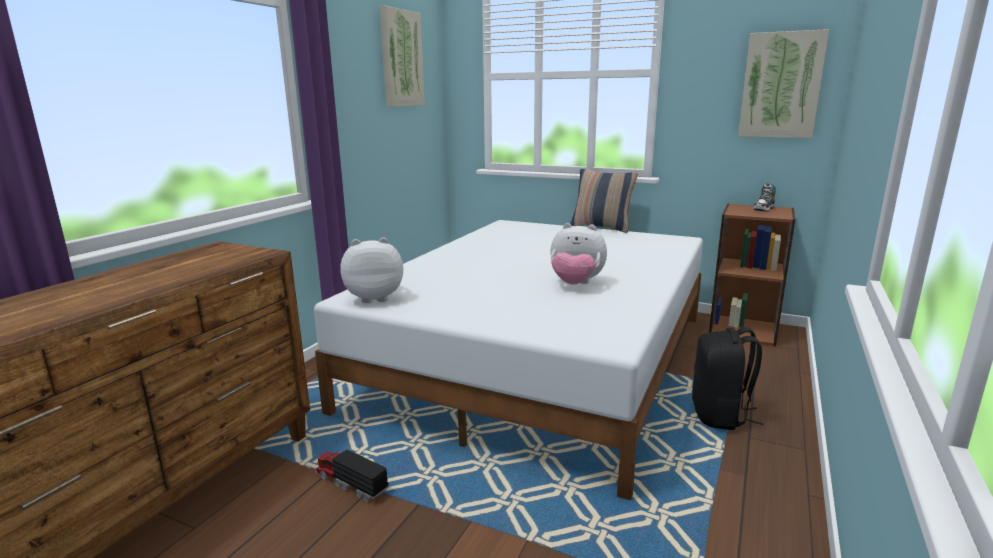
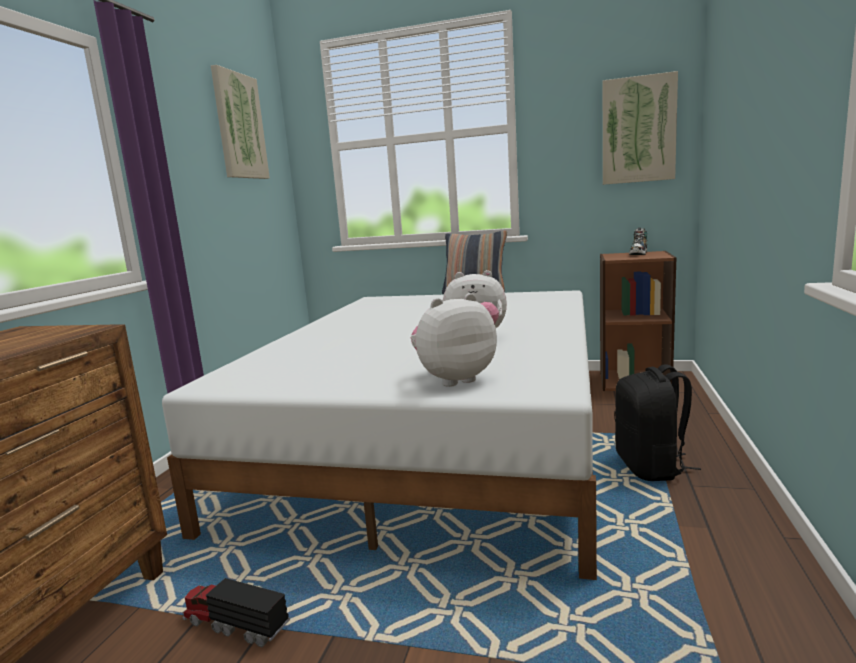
camera: 10 degrees left, 5 degrees down
(374, 298) = (240, 380): plush toy -> plush toy (453, 379)

